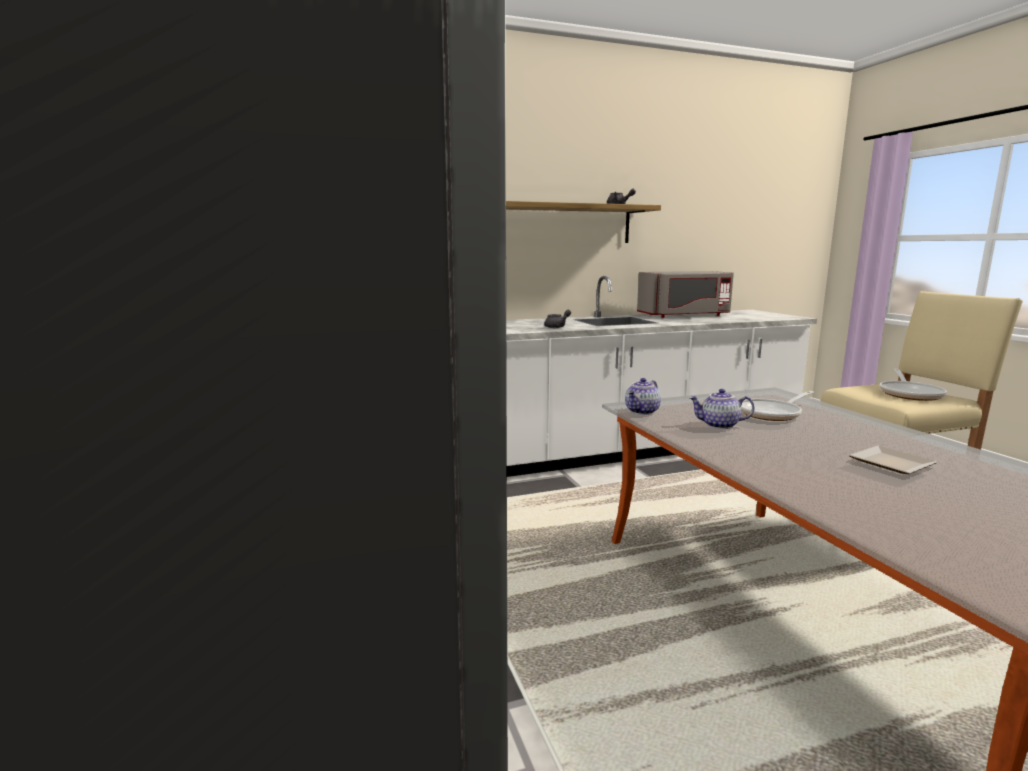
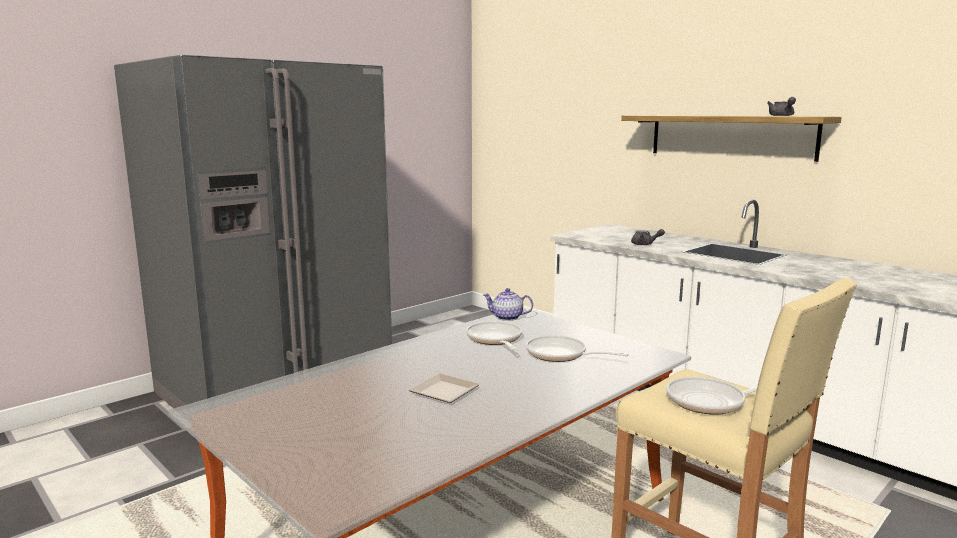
camera: 65 degrees right, 0 degrees up
(684, 315) = (859, 268): grey microwave -> none
(719, 425) = (495, 340): teapot -> frying pan

